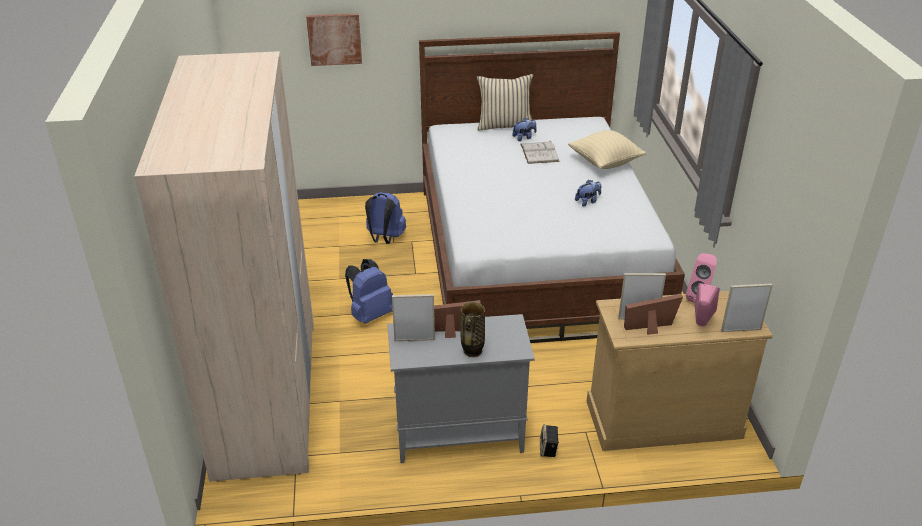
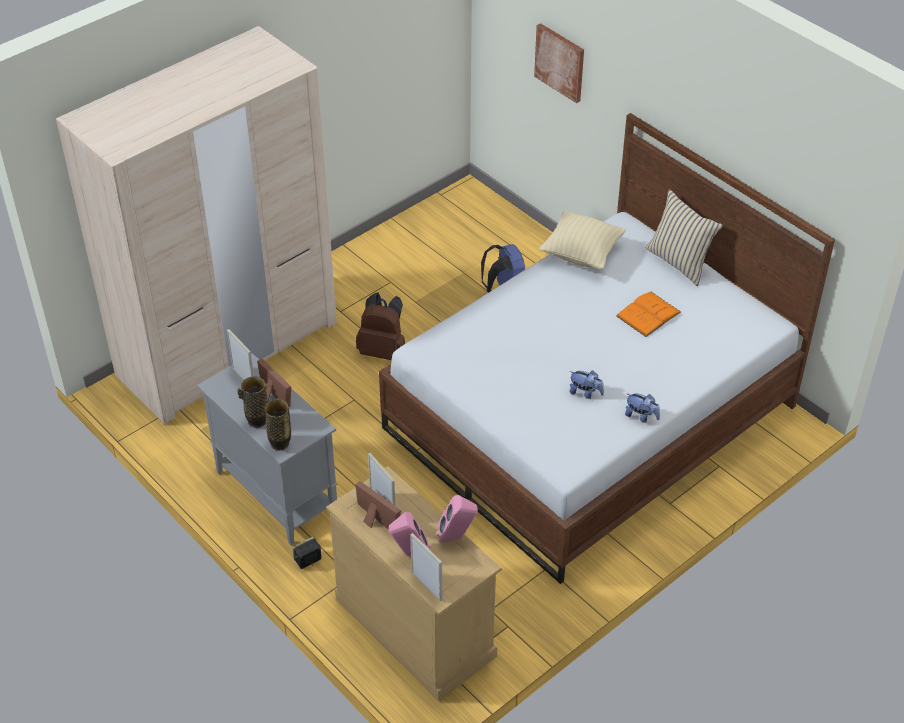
camera: 55 degrees right, 10 degrees up
(370, 314) = (383, 350): blue backpack -> brown backpack
(511, 349) = (280, 443): none -> vase
(524, 137) = (669, 288): plush toy -> plush toy (641, 416)
(539, 152) = (648, 314): white book -> orange book
(605, 162) = (683, 372): beige pillow -> beige pillow (581, 254)

